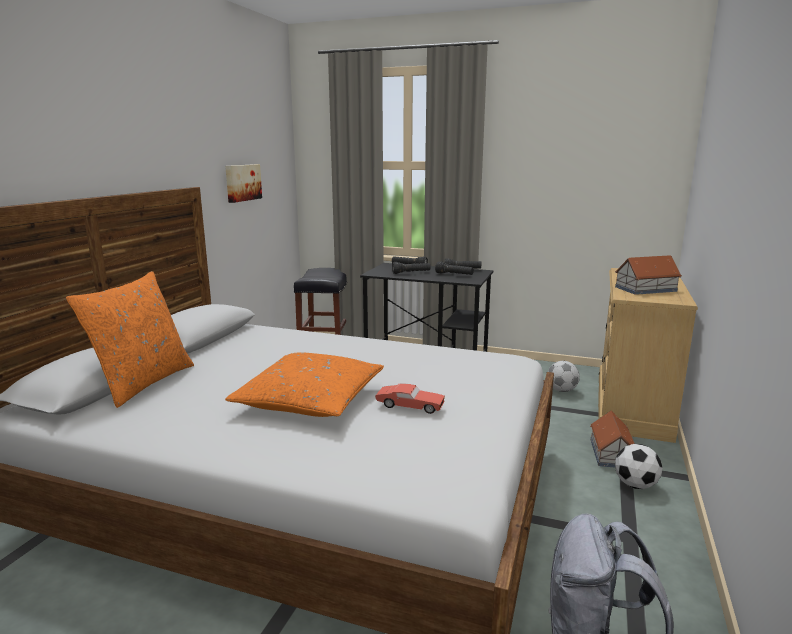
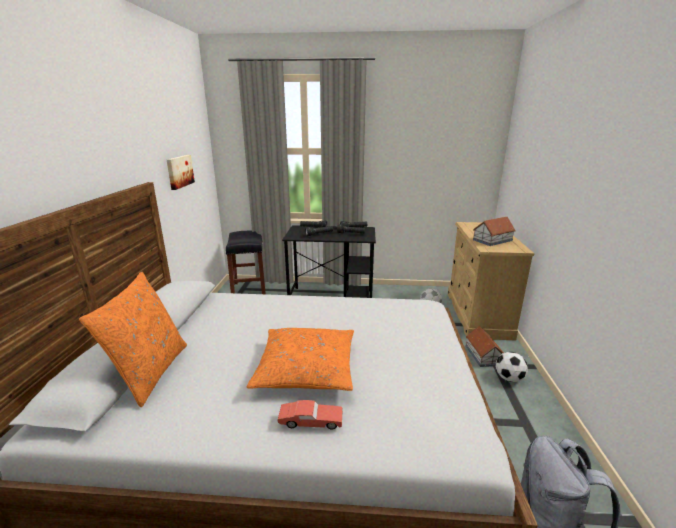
camera: 15 degrees left, 5 degrees up
(409, 406) = (386, 363): red toy car -> red toy car (310, 422)

